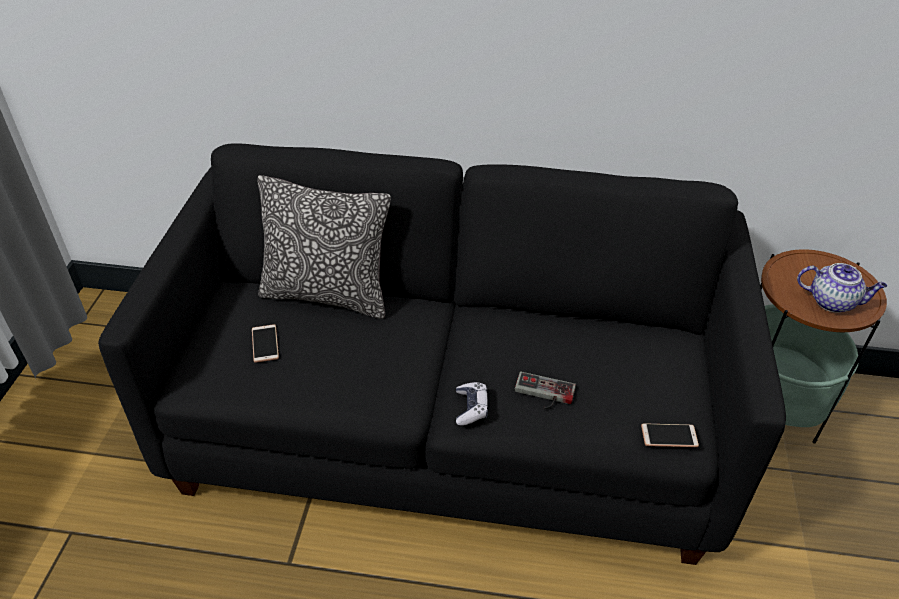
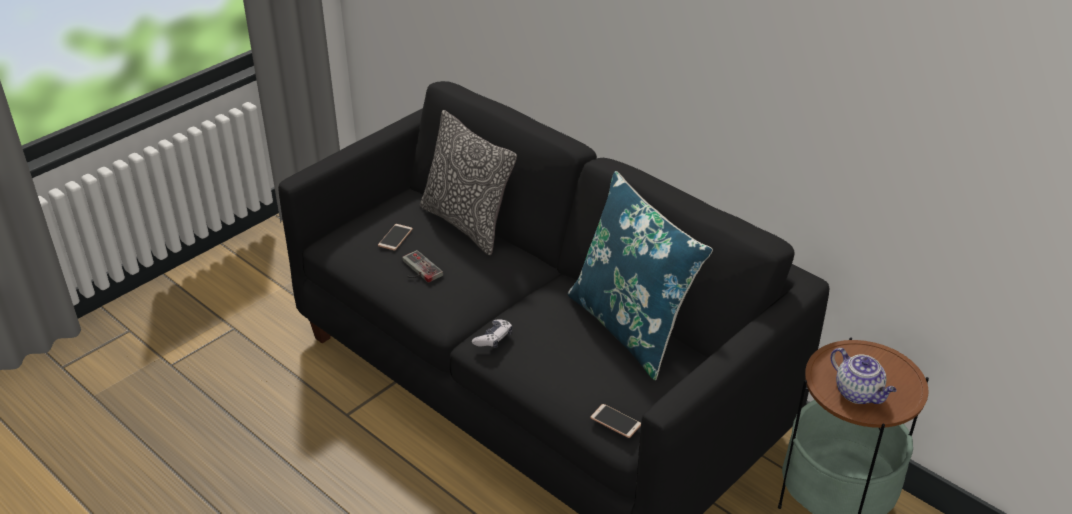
camera: 35 degrees right, 5 degrees down
(543, 394) = (551, 353): game controller -> game controller (418, 270)
(583, 330) = (631, 327): none -> blue pillow

